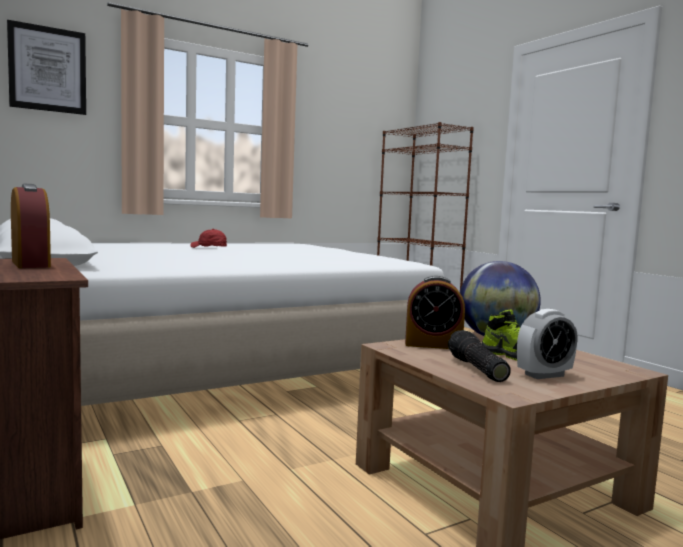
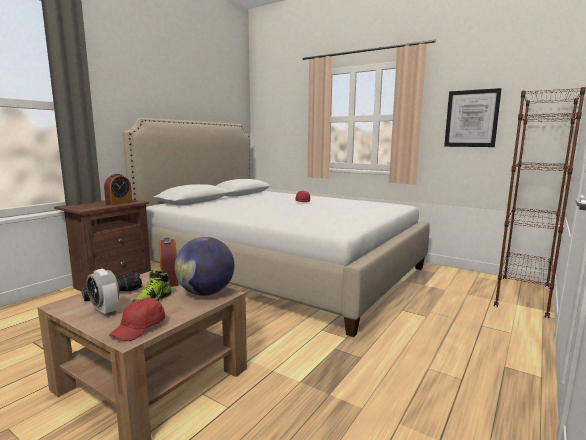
camera: 65 degrees right, 5 degrees up
(48, 69) = (284, 101): picture -> picture (471, 118)
(603, 365) = (140, 328): none -> red cap

